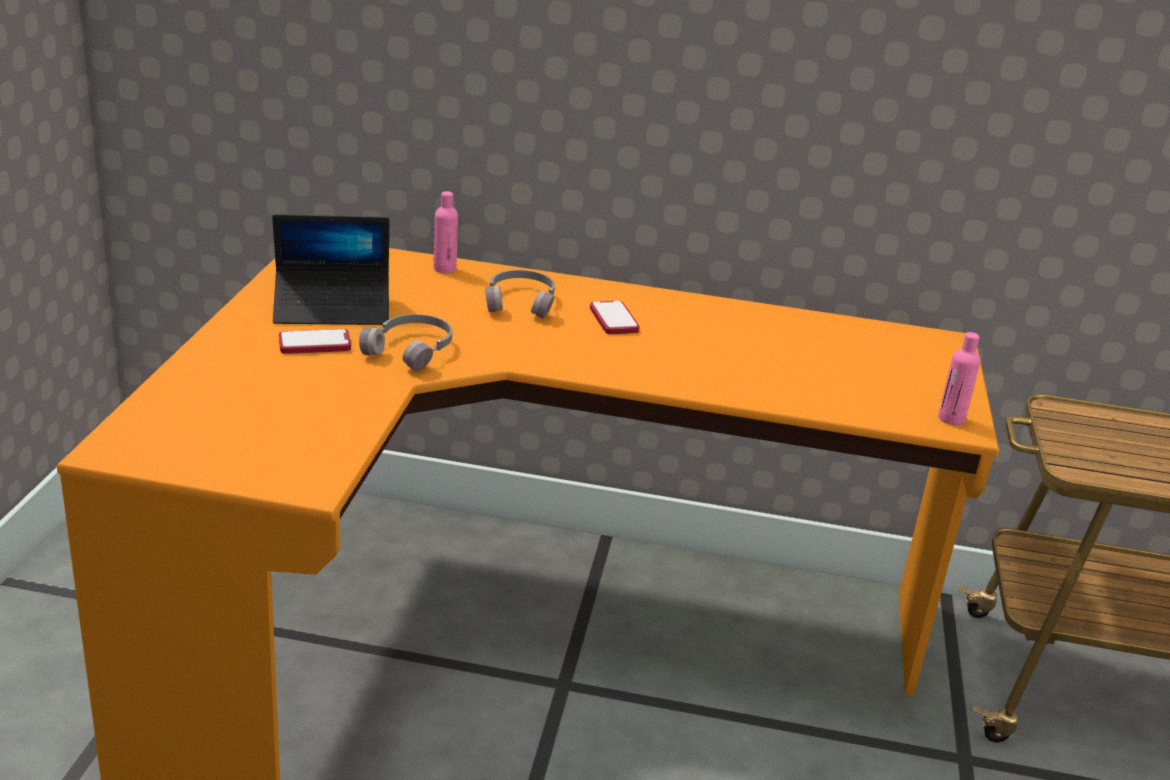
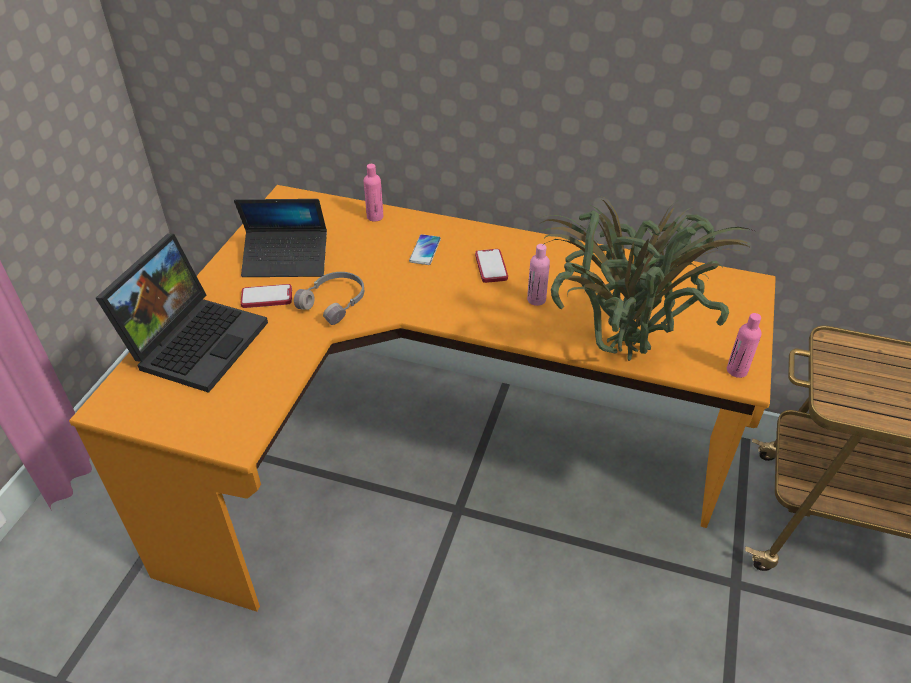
camera: 10 degrees right, 15 degrees up
(225, 385) = (196, 340): none -> laptop
(521, 302) = (425, 250): grey headphones -> phone
(681, 351) = (536, 300): none -> pink bottle
(802, 402) = (620, 353): none -> potted plant

